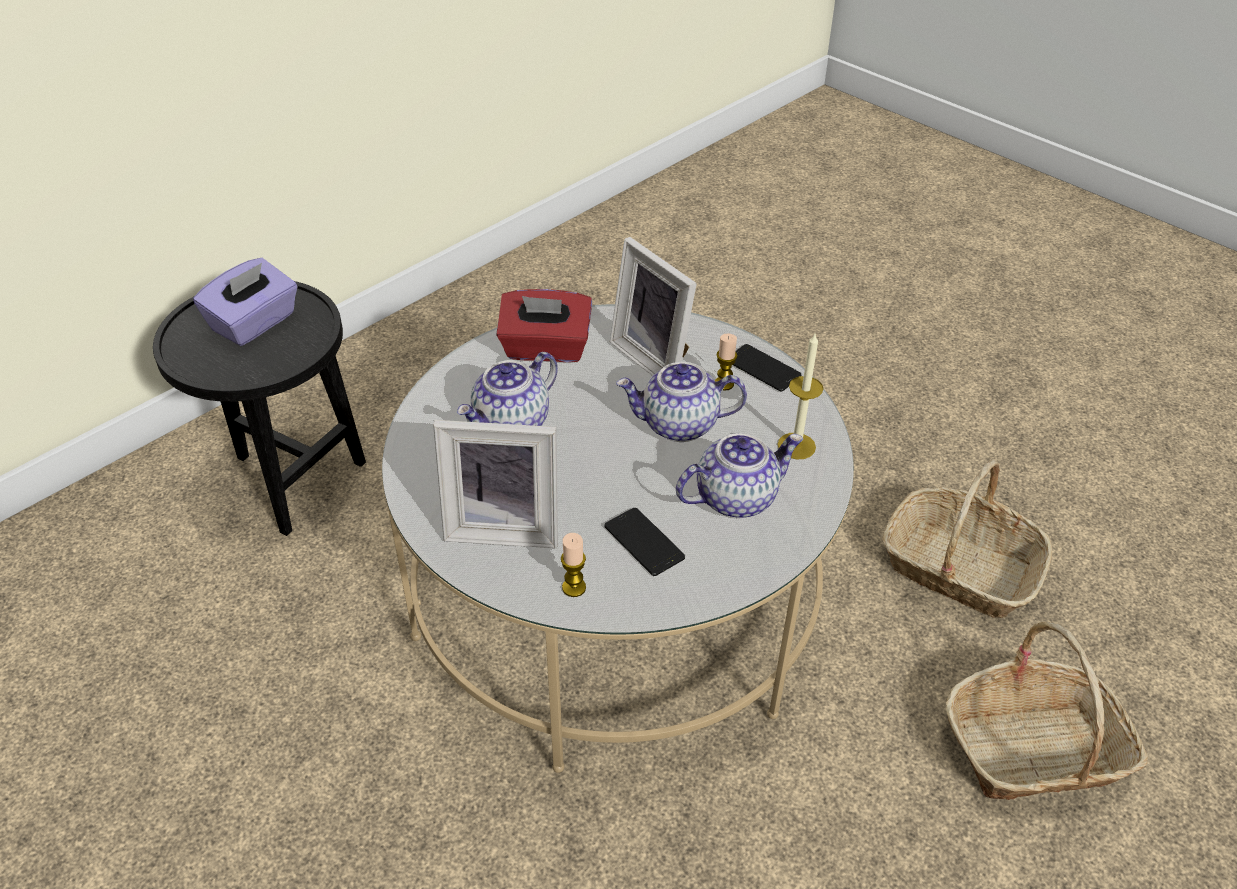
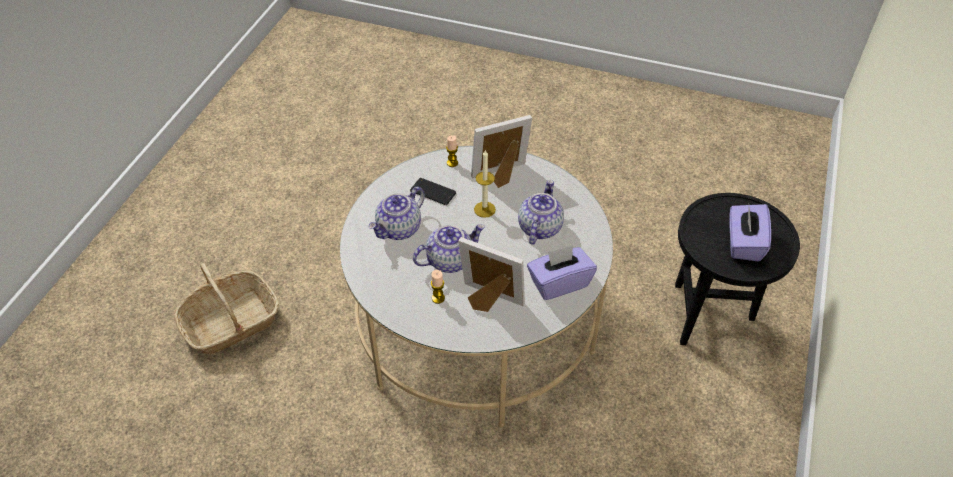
camera: 155 degrees right, 5 degrees up
(545, 349) = (559, 283): red tissue box -> purple tissue box
(763, 368) = (419, 319): phone -> none
(796, 446) = (378, 271): candle -> candle (484, 209)
(958, 568) = (280, 419): basket -> none

